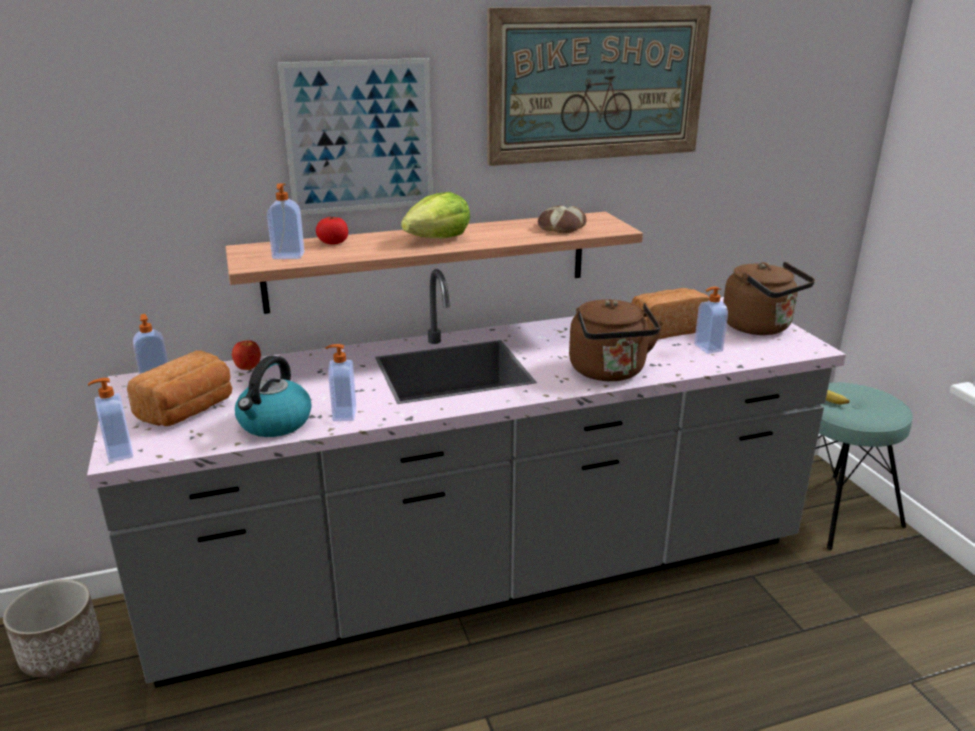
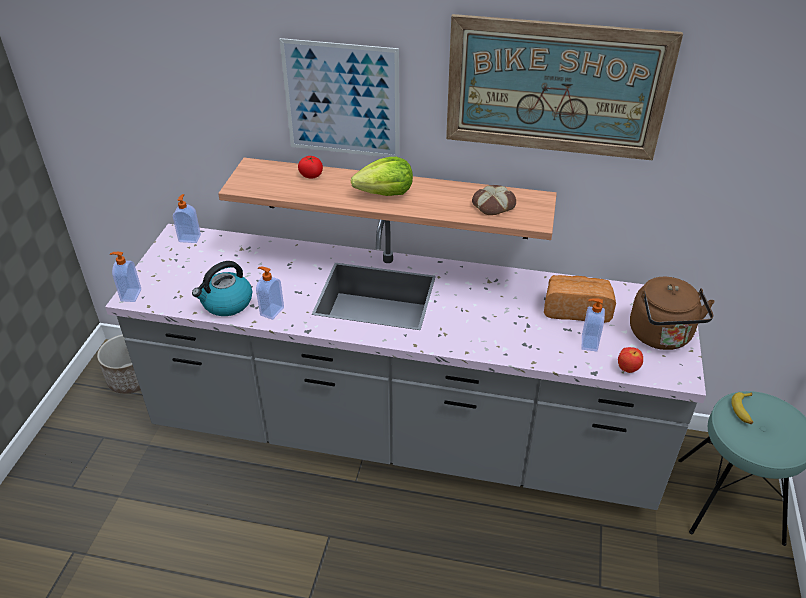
camera: 30 degrees right, 15 degrees up
(189, 410) = (189, 272): bread -> none
(248, 368) = (249, 245): apple -> apple (628, 369)
(288, 256) = (269, 183): soap dispenser -> none
(609, 372) = (482, 340): brown kettle -> none

